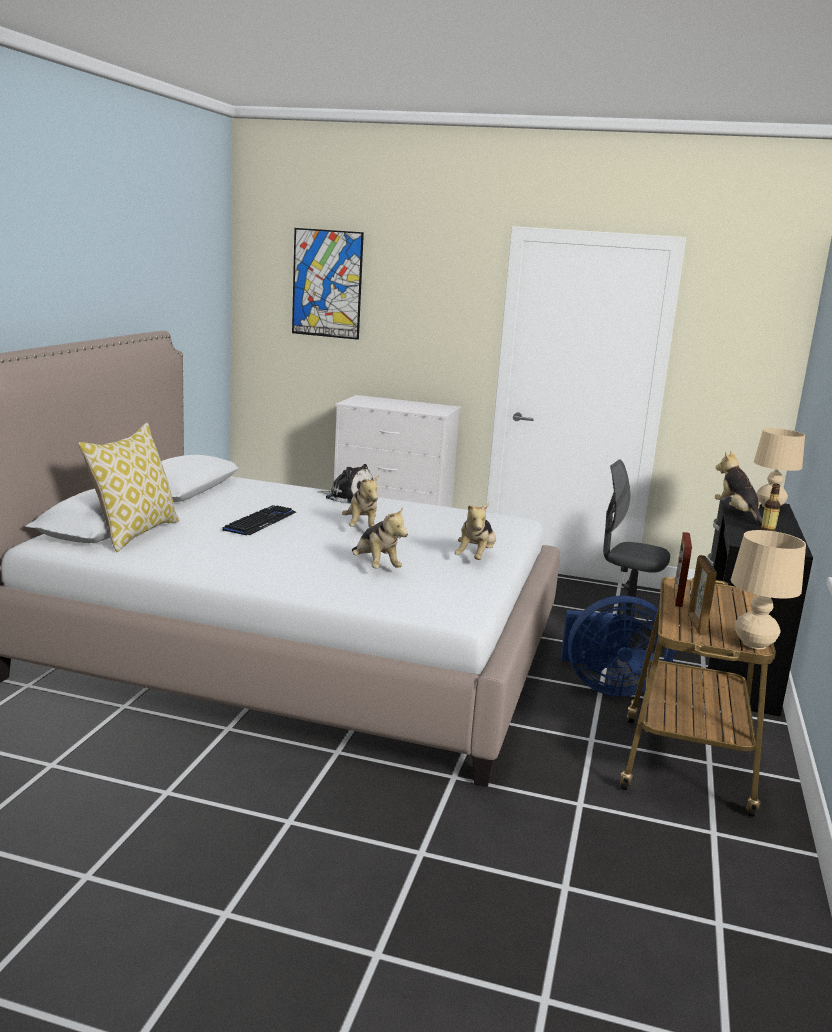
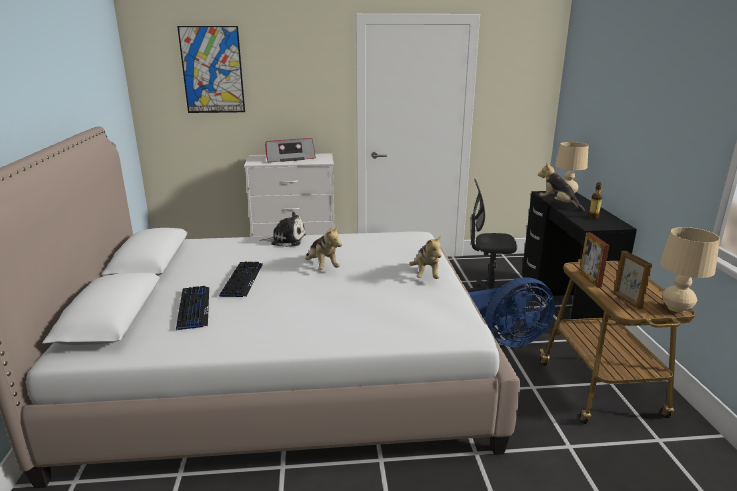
camera: 20 degrees left, 5 degrees up
(134, 533) = (144, 319): pillow -> none
(188, 534) = (193, 308): none -> keyboard
(375, 566) = (369, 303): plush toy -> none
(399, 404) = (289, 158): none -> radio

